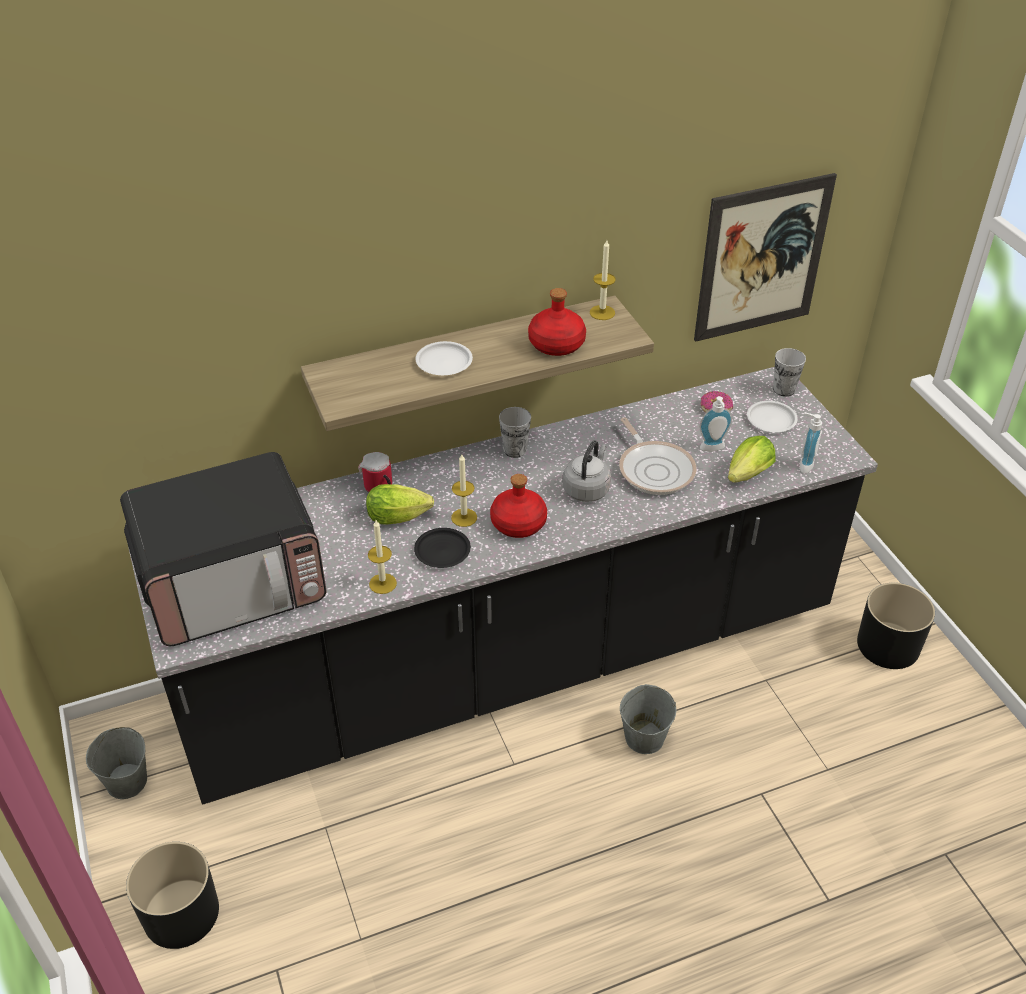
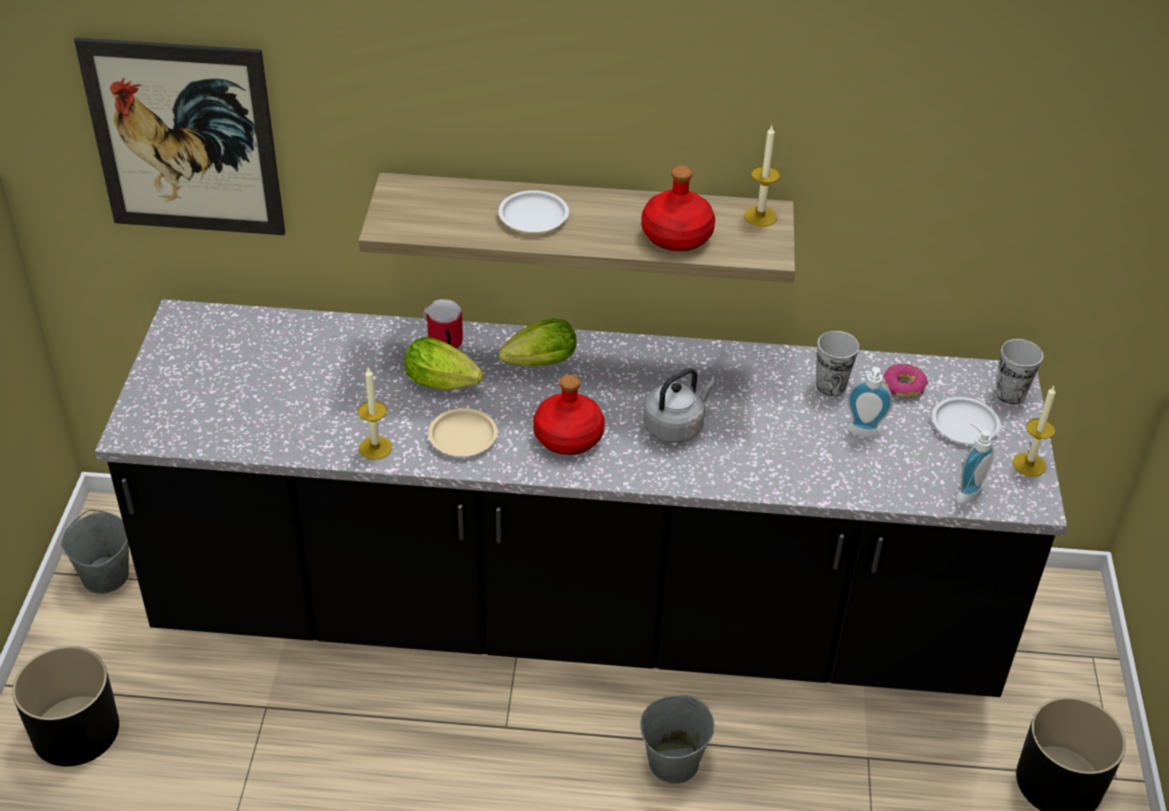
camera: 25 degrees right, 0 degrees up
(233, 581) = (229, 388): microwave -> none
(442, 551) = (462, 436): black plate -> beige plate
(464, 517) = (513, 408): candle -> candle (1029, 464)
(515, 450) = (624, 353): cup -> cup (831, 385)
(655, 469) = (773, 432): frying pan -> none
(746, 476) = (880, 480): lettuce -> lettuce (536, 364)
(762, 259) = (1014, 212): picture -> picture (184, 139)

